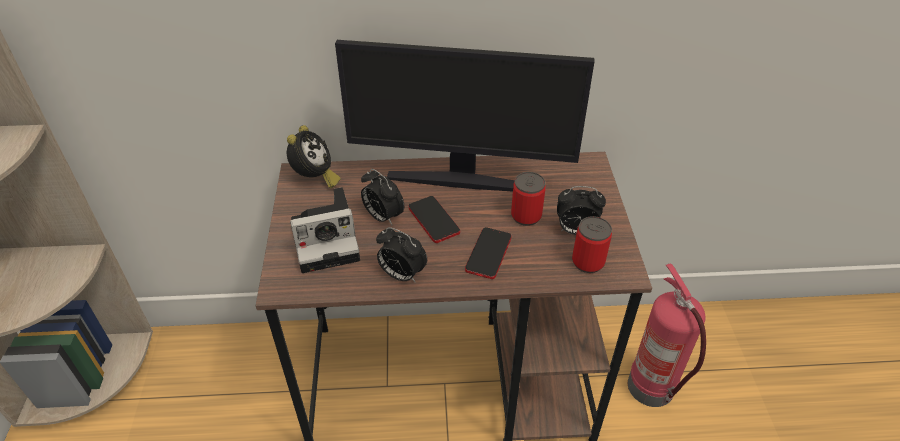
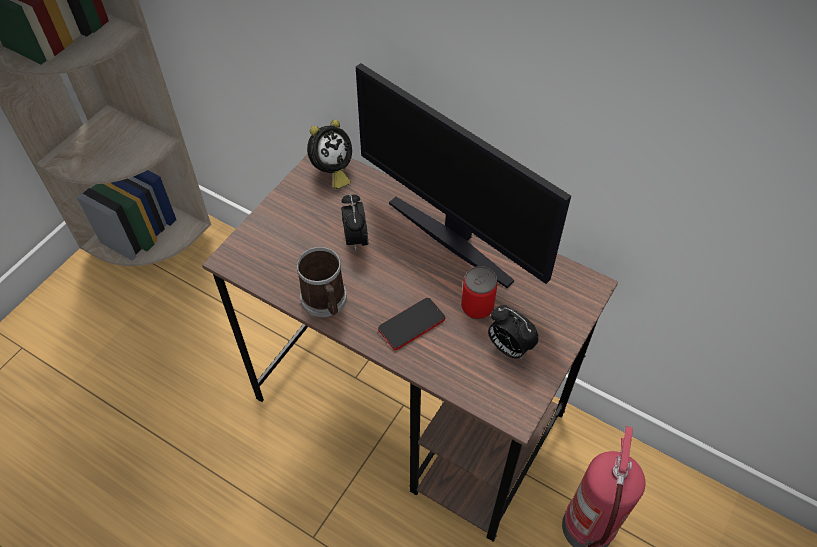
camera: 35 degrees right, 10 degrees up
(328, 240) = (296, 237): camera -> none
(401, 275) = (326, 302): alarm clock -> mug
(433, 220) = (394, 265): phone -> none
(588, 262) = (490, 384): can -> none

